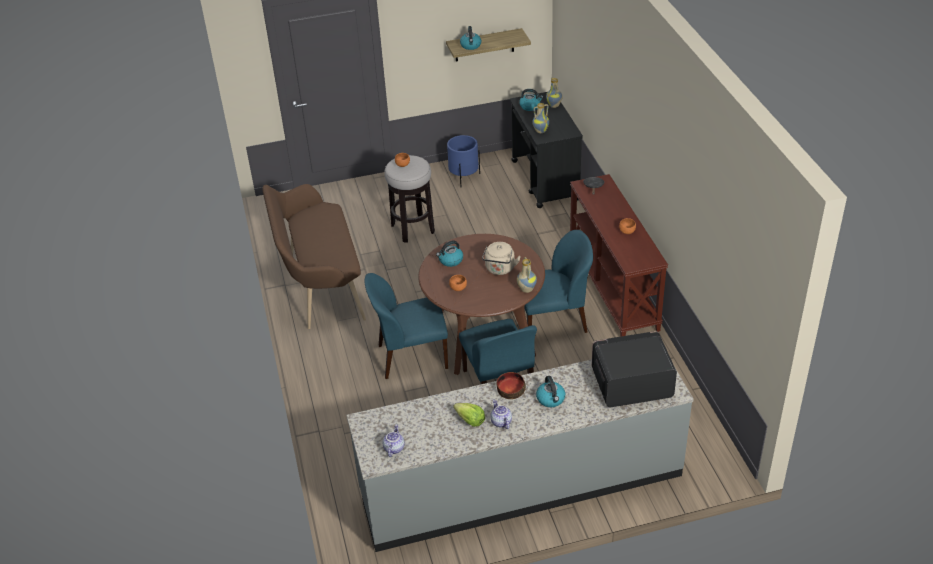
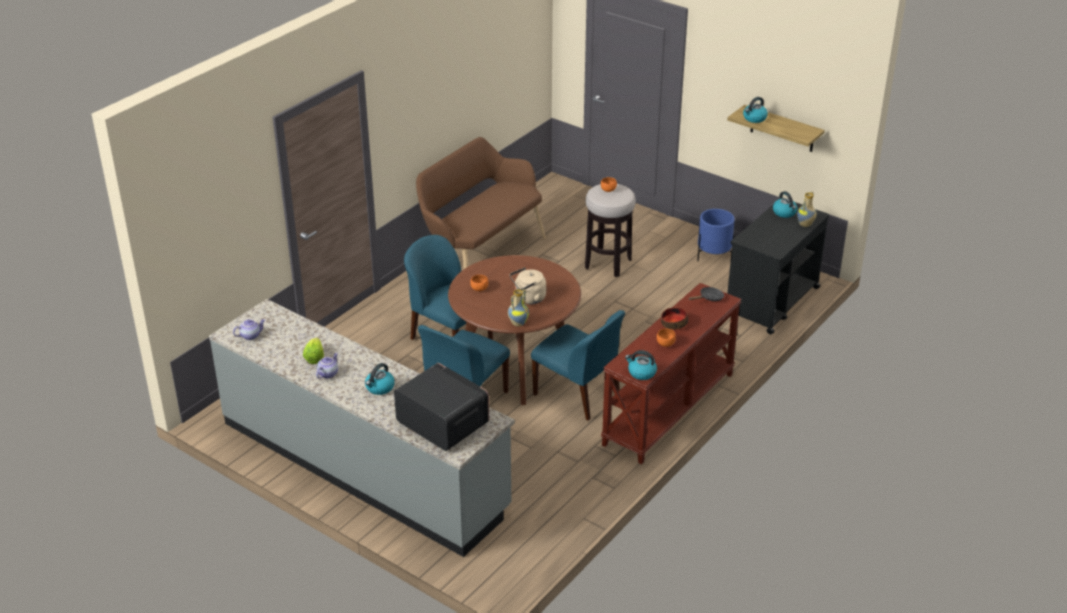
camera: 50 degrees right, 5 degrees down
(450, 260) = (510, 269): kettle -> kettle (641, 373)
(510, 390) = (370, 363): bowl -> bowl (674, 323)
(540, 131) = (754, 234): vase -> none

